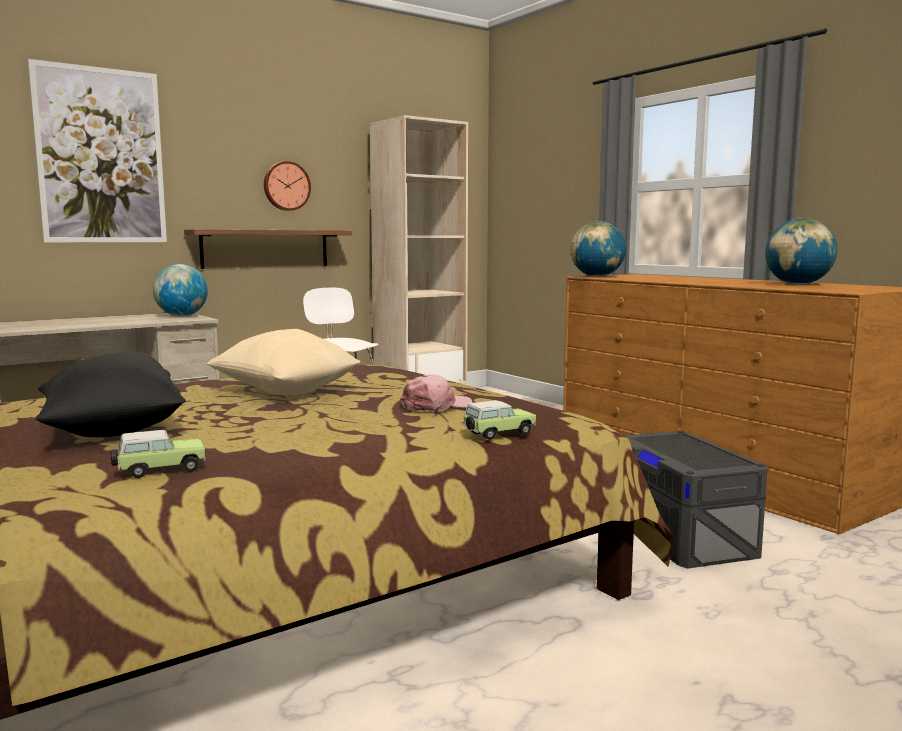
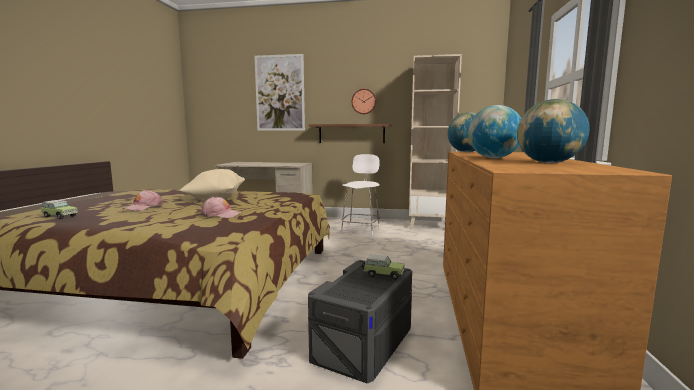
camera: 45 degrees right, 0 degrees up
(113, 431) = (117, 202): black pillow -> none
(182, 316) = (297, 164): globe -> globe (493, 158)
(243, 424) = (144, 207): none -> pink cap
(497, 434) = (172, 232): toy car -> toy car (382, 275)

